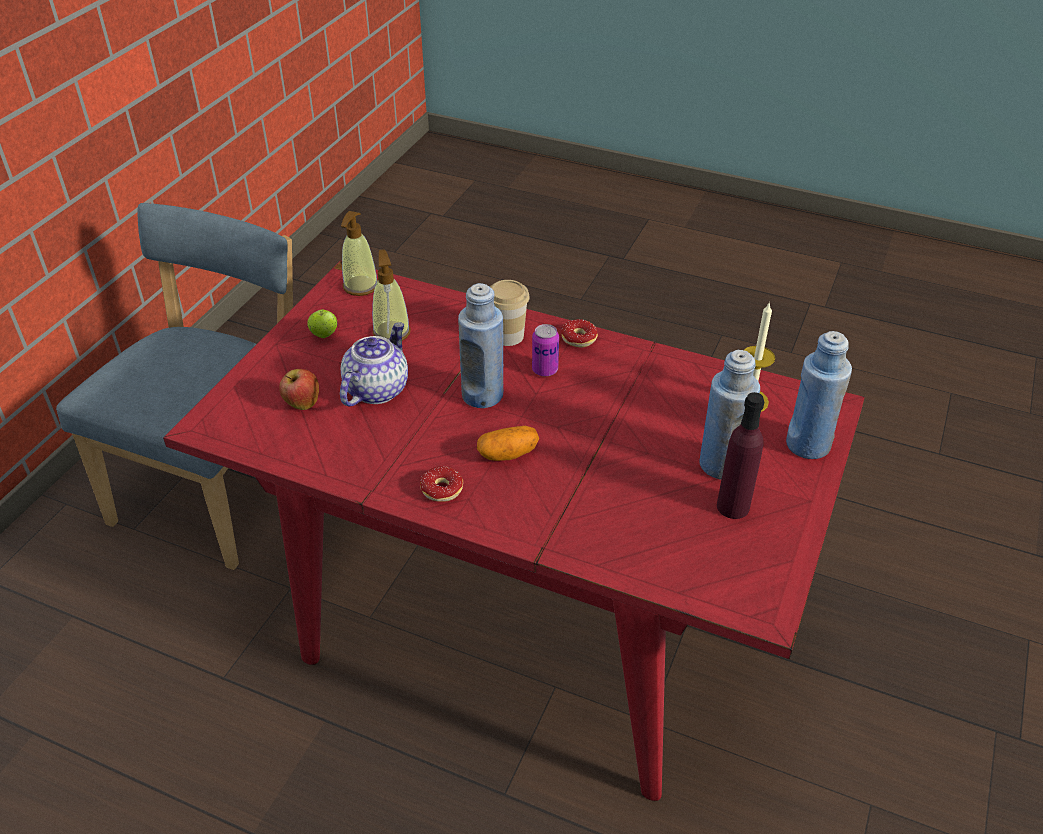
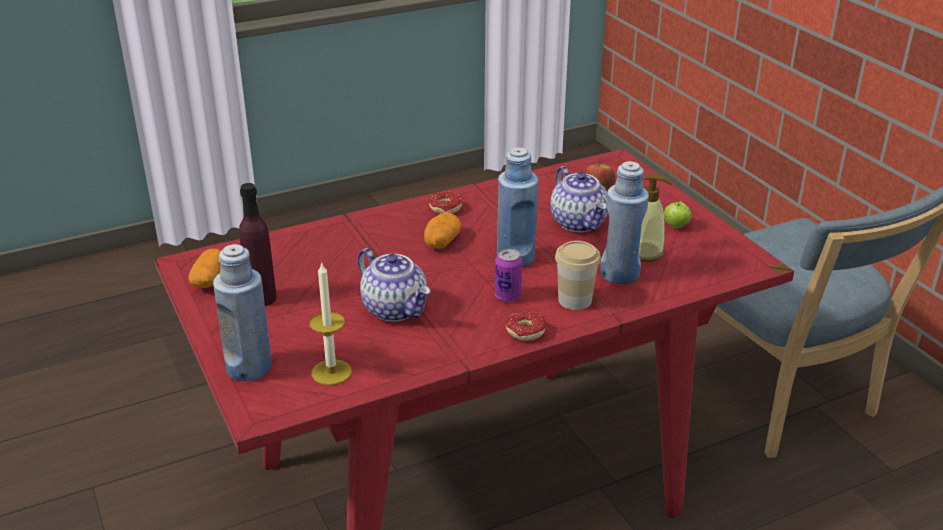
camera: 130 degrees right, 10 degrees down
(360, 286) = (734, 263): soap dispenser -> none
(638, 417) = (396, 309): none -> teapot
(721, 464) = (299, 316): blue bottle -> blue bottle (620, 274)
(761, 565) = (209, 280): none -> potato

